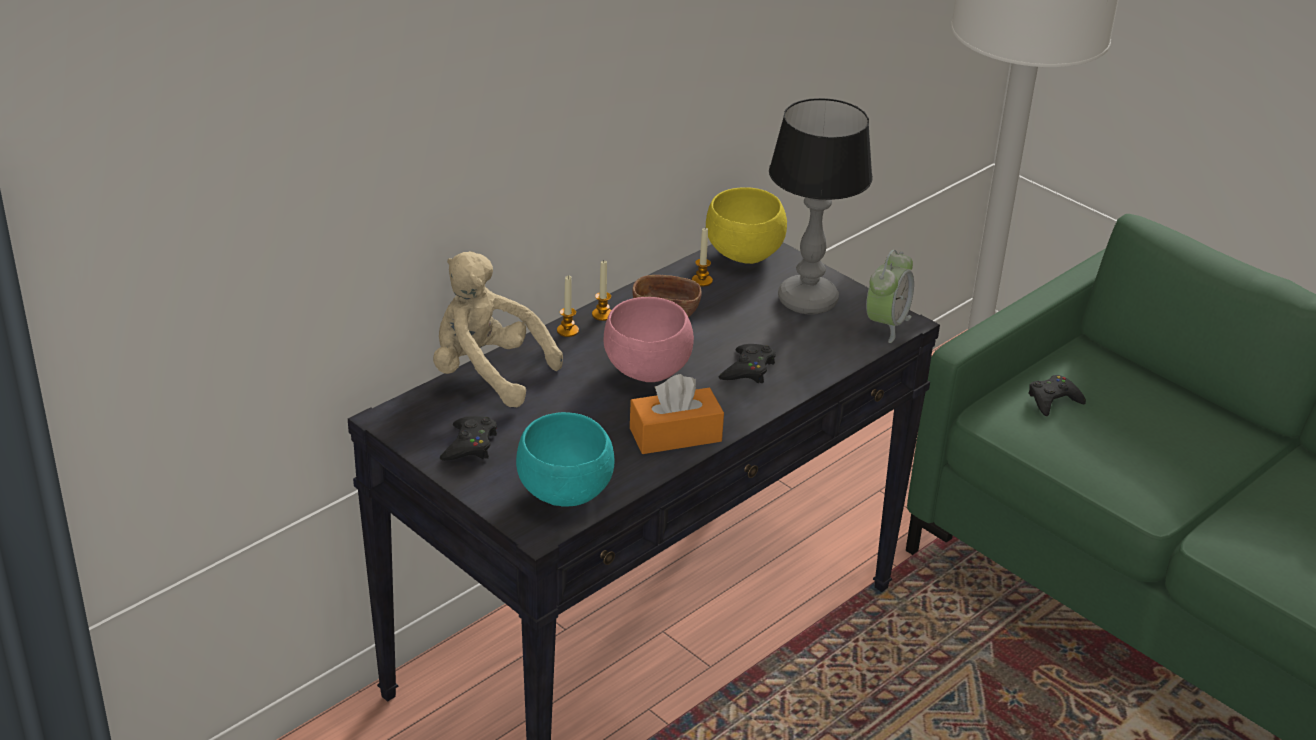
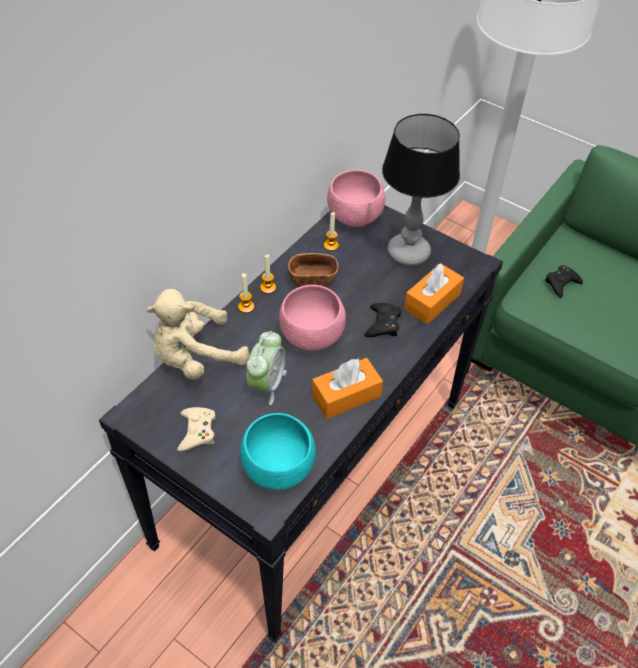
camera: 10 degrees left, 15 degrees up
(470, 445) = (197, 431): black game controller -> beige game controller
(487, 373) = (196, 358): beige plush toy -> beige plush toy turned 45 degrees counterclockwise
(745, 256) = (356, 218): yellow bowl -> pink bowl
(824, 354) = (432, 301): none -> orange tissue box
(886, 325) = (467, 267): alarm clock -> alarm clock (267, 384)

